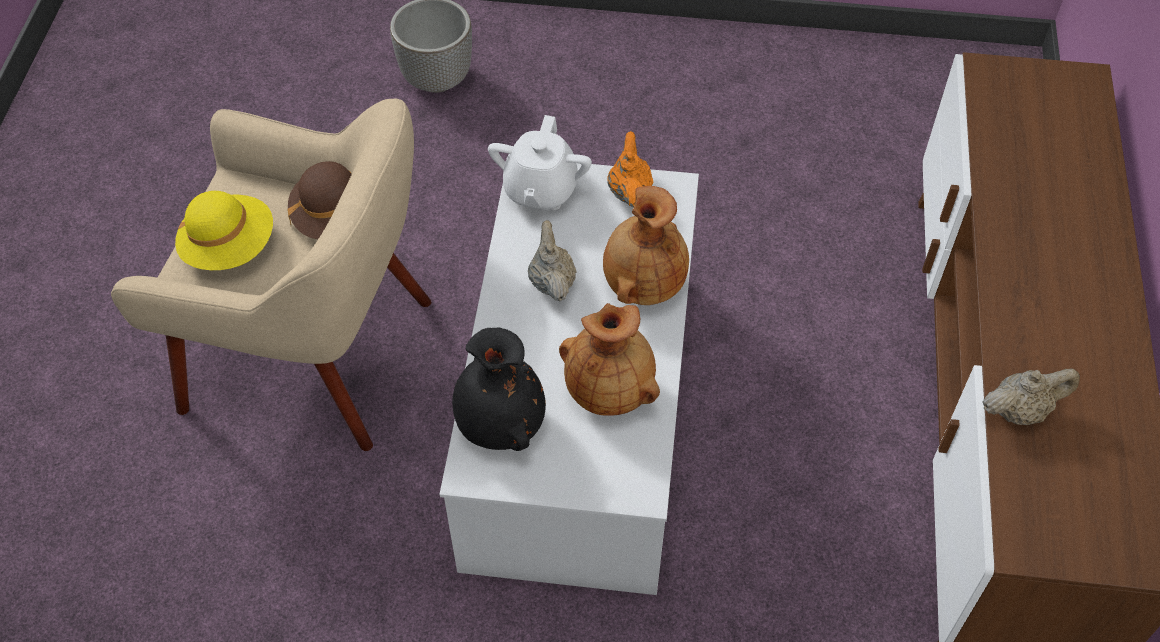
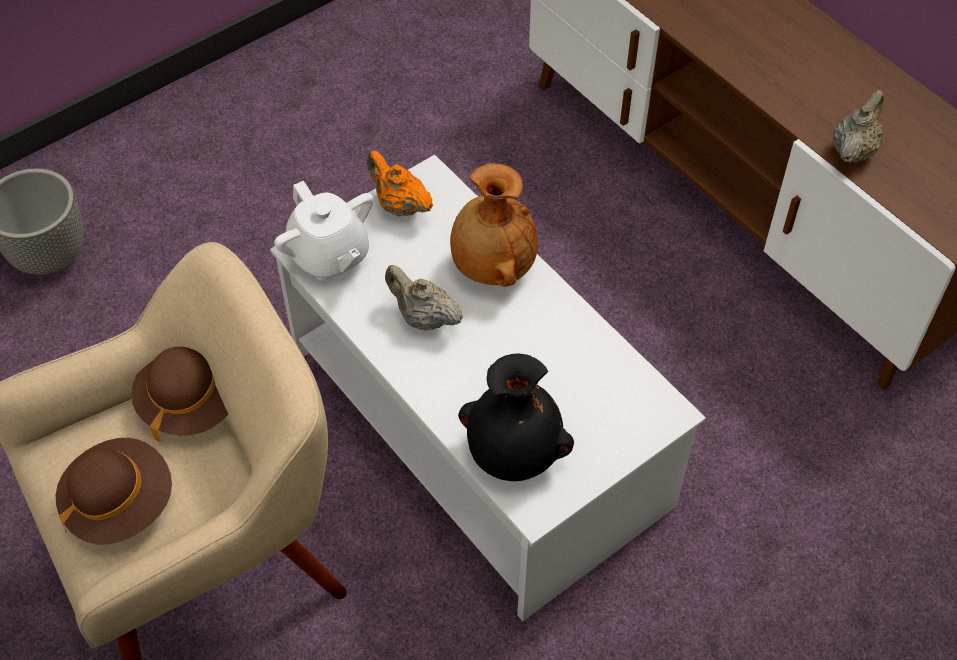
camera: 45 degrees left, 0 degrees up
(229, 247) = (120, 503): yellow hat -> brown hat
(610, 389) = (561, 361): brown vase -> none

